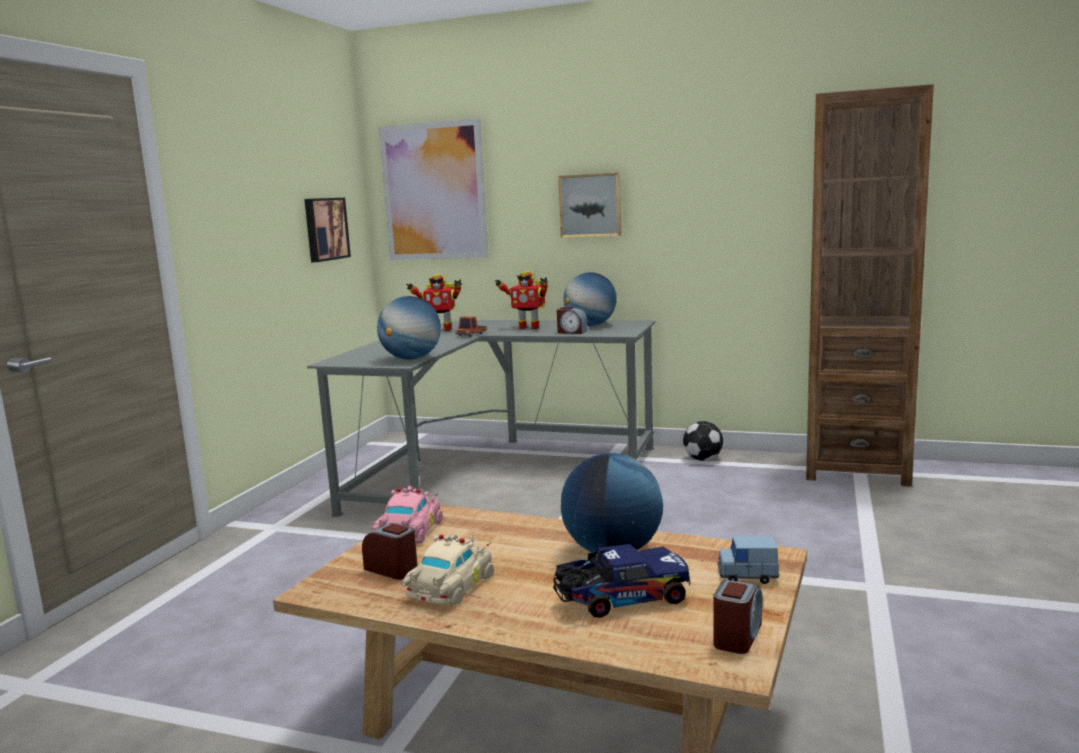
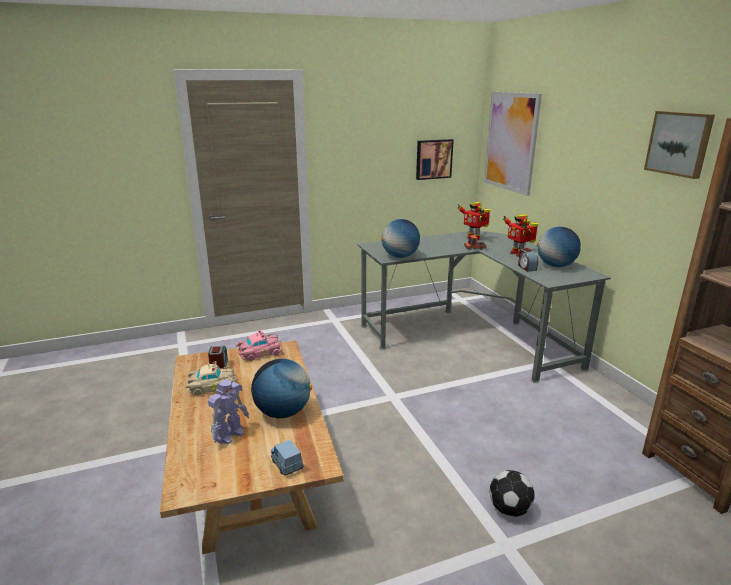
camera: 50 degrees right, 10 degrees up
(590, 205) = (591, 174): picture -> picture (679, 143)
(620, 599) = (230, 434): toy truck -> toy robot
(703, 459) = (603, 396): football -> football (510, 509)
(737, 636) = (213, 483): alarm clock -> none

